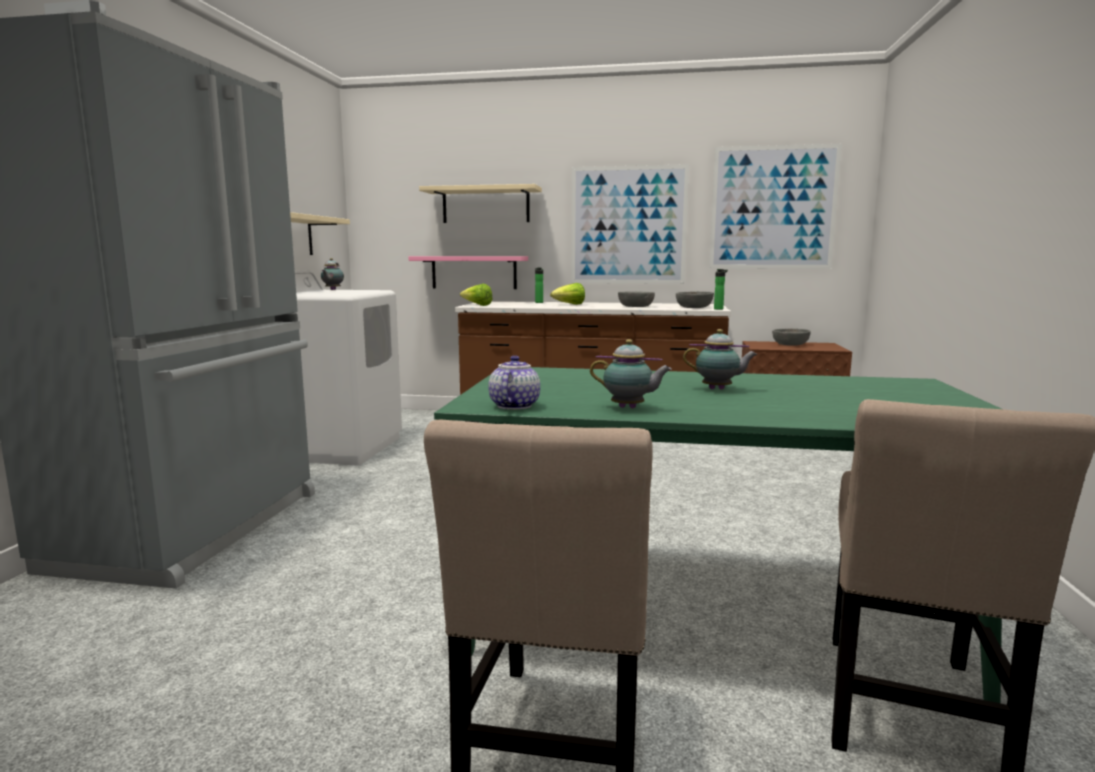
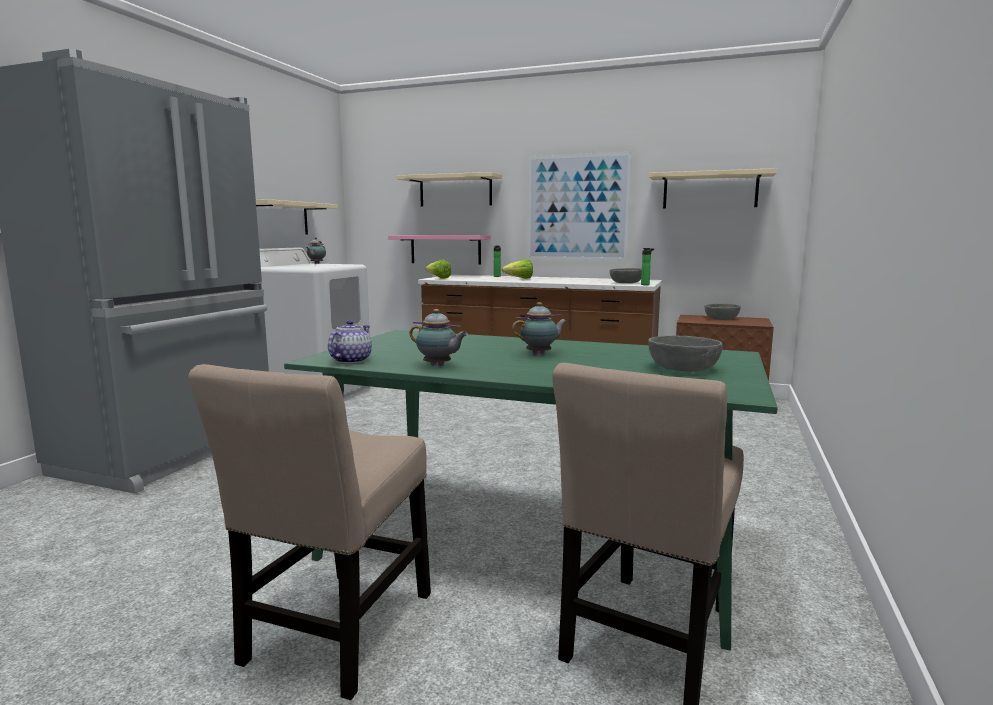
camera: 10 degrees right, 0 degrees up
(635, 306) = (574, 281): grey bowl -> grey bowl (683, 368)
(719, 389) = (540, 354): teapot -> teapot turned 45 degrees counterclockwise
(773, 208) = (710, 190): picture -> beige shelf

